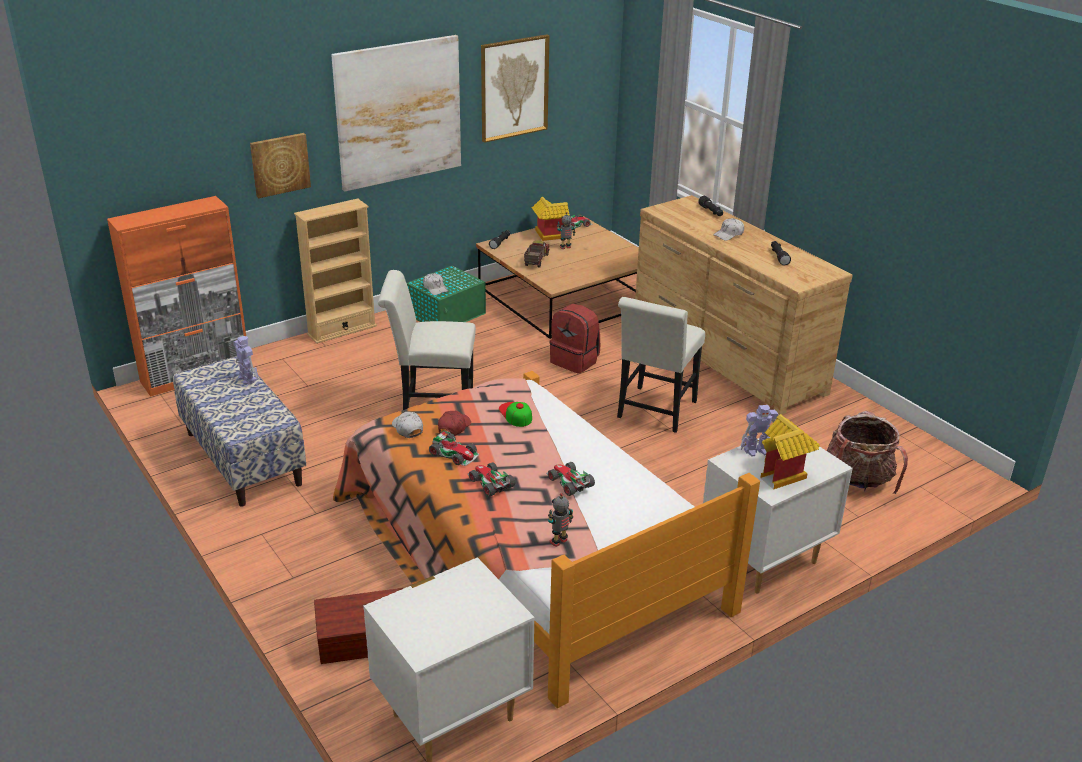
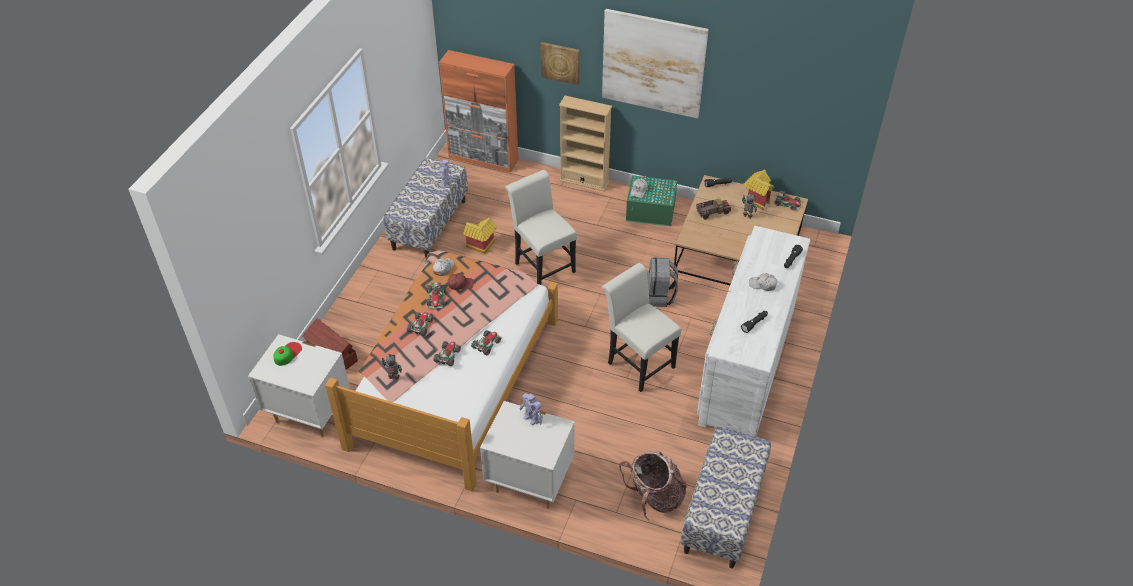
camera: 55 degrees right, 15 degrees up
(514, 88) = (756, 83): picture -> none
(515, 414) = (494, 300): cap -> cap (287, 353)
(575, 361) = (659, 296): red backpack -> grey backpack
(578, 449) = (487, 344): none -> toy car
(654, 412) = (637, 362): white chair -> white chair turned 60 degrees clockwise
(725, 356) = (746, 365): brown dresser -> white dresser
(784, 475) = (516, 440): toy house -> toy house (480, 246)
(910, 450) = (723, 513): none -> bench

